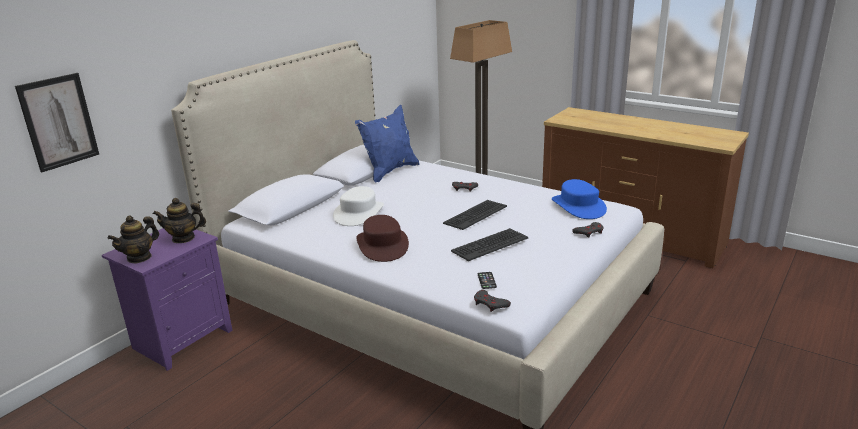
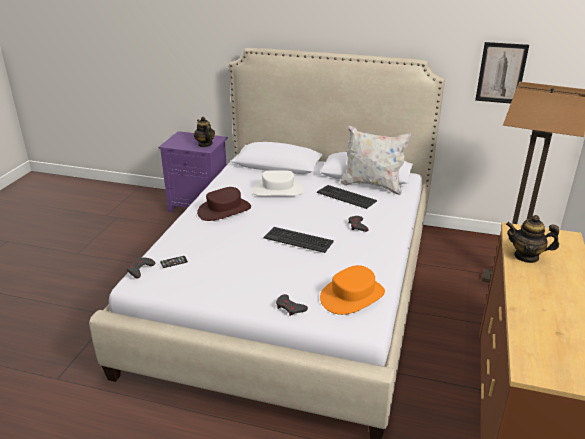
camera: 70 degrees right, 5 degrees up
(58, 122) = (169, 46): picture -> picture (501, 73)
(139, 257) = (176, 140): teapot -> teapot (526, 256)
(390, 171) = (372, 185): blue pillow -> white pillow
(489, 245) = (237, 254): keyboard -> keyboard (346, 197)
(578, 206) = (352, 296): blue hat -> orange hat

